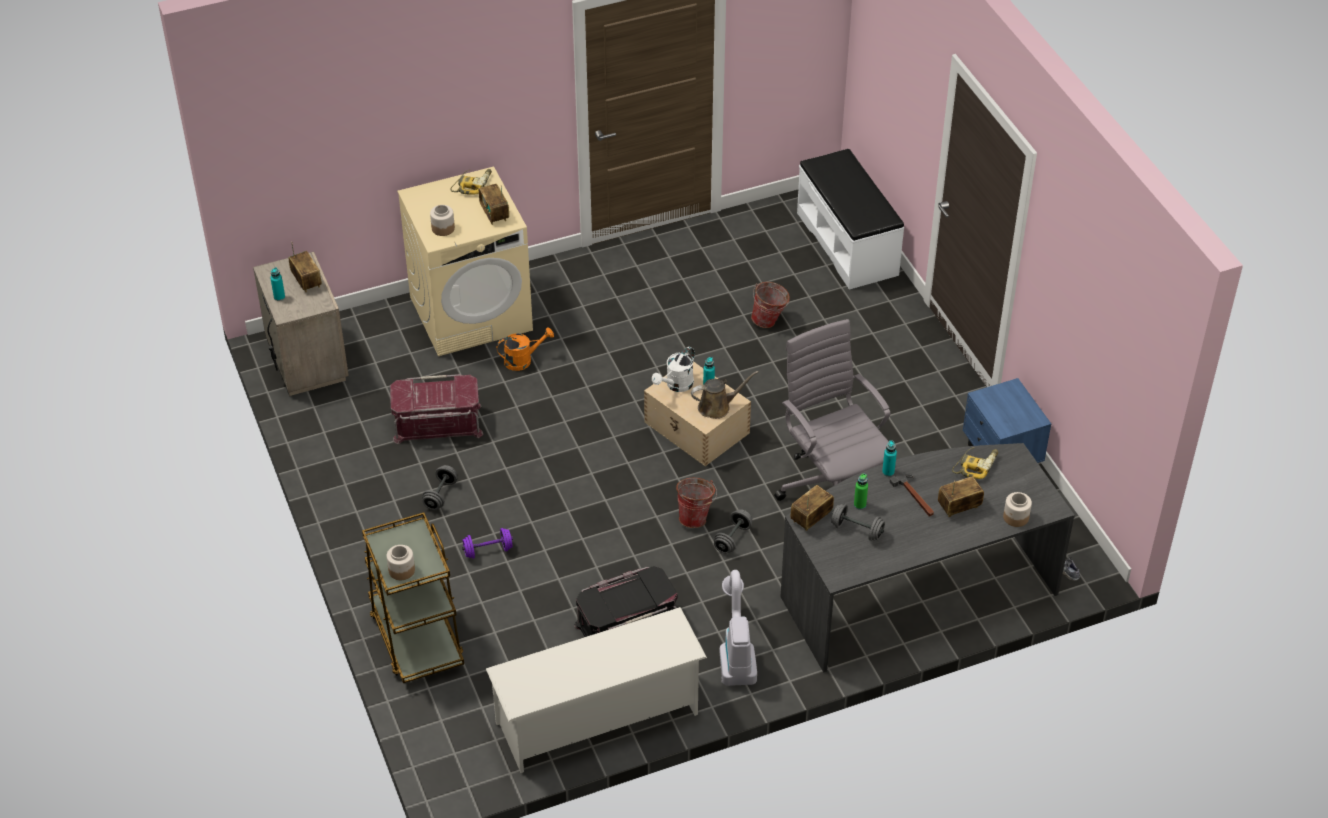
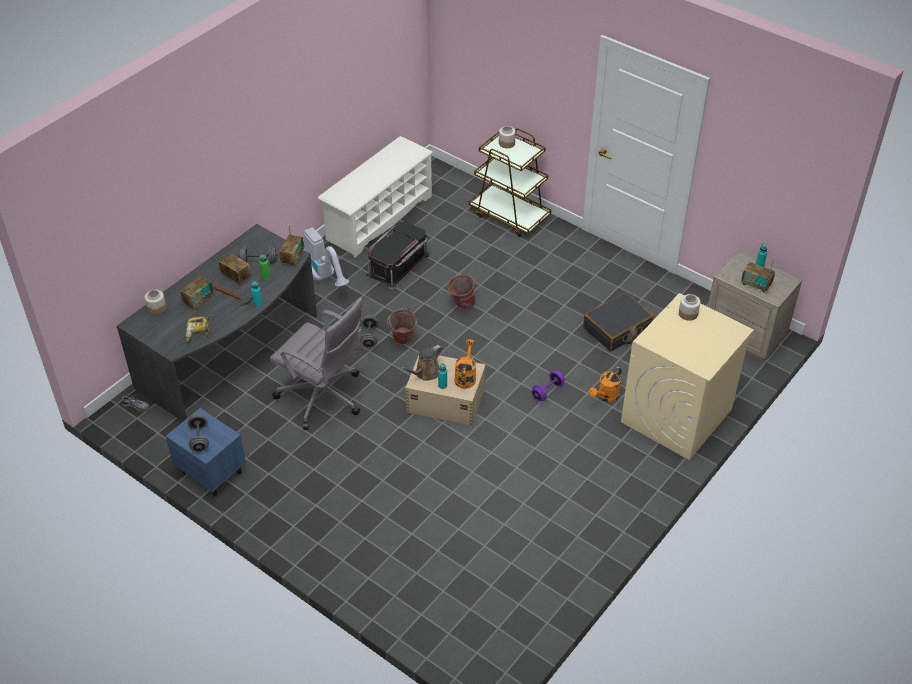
camera: 150 degrees right, 0 degrees up
(437, 424) = (617, 329): red storage box -> black suitcase
(440, 495) = (571, 289): grey dumbbell -> grey dumbbell (199, 439)
(472, 184) = (707, 357): power drill -> none
(488, 551) = (512, 271): purple dumbbell -> purple dumbbell (547, 391)
(494, 214) = (665, 340): radio -> radio (235, 276)
(676, 385) = (465, 376): white watering can -> orange watering can
(770, 322) = (452, 511): bucket -> bucket (461, 305)
(848, 243) = (438, 624): white bench -> none

